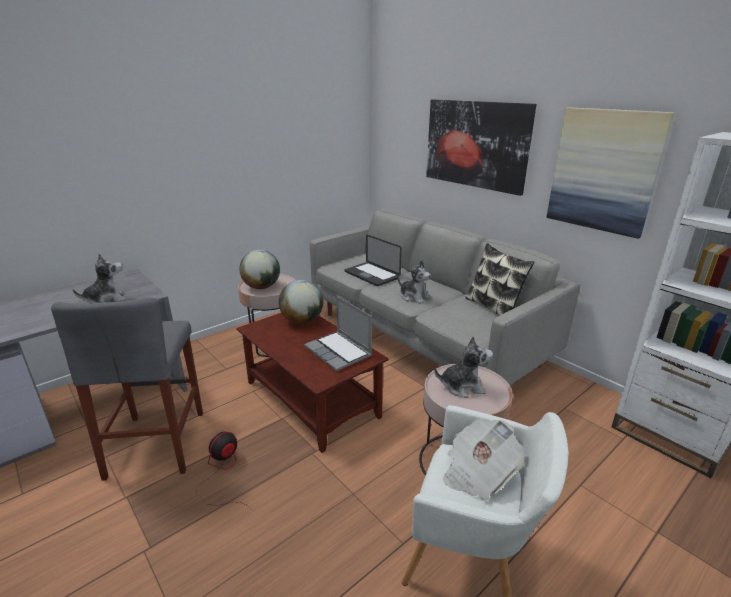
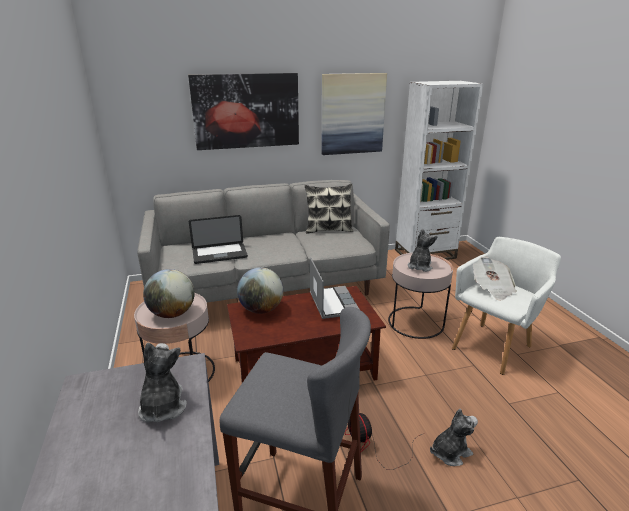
camera: 65 degrees left, 0 degrees up
(339, 352) = (332, 303): laptop -> laptop turned 90 degrees counterclockwise
(414, 297) = (283, 249): plush toy -> plush toy (450, 452)

